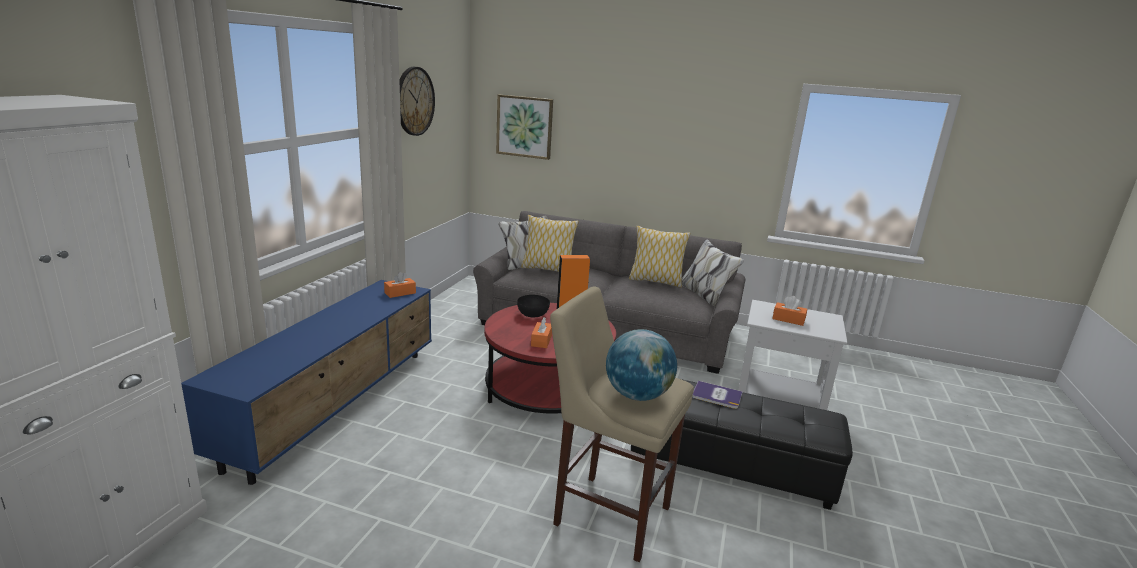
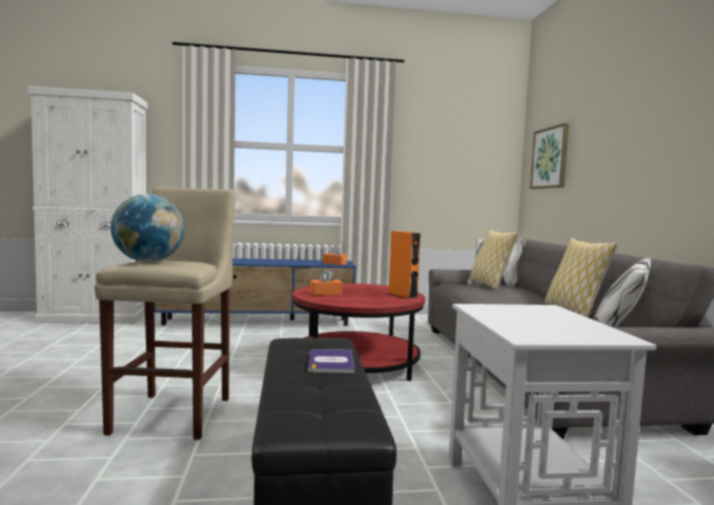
camera: 65 degrees right, 15 degrees down
(414, 101) = (430, 135): wall clock -> none
(533, 314) = (375, 289): black bowl -> none
(788, 319) = (521, 317): orange tissue box -> none

